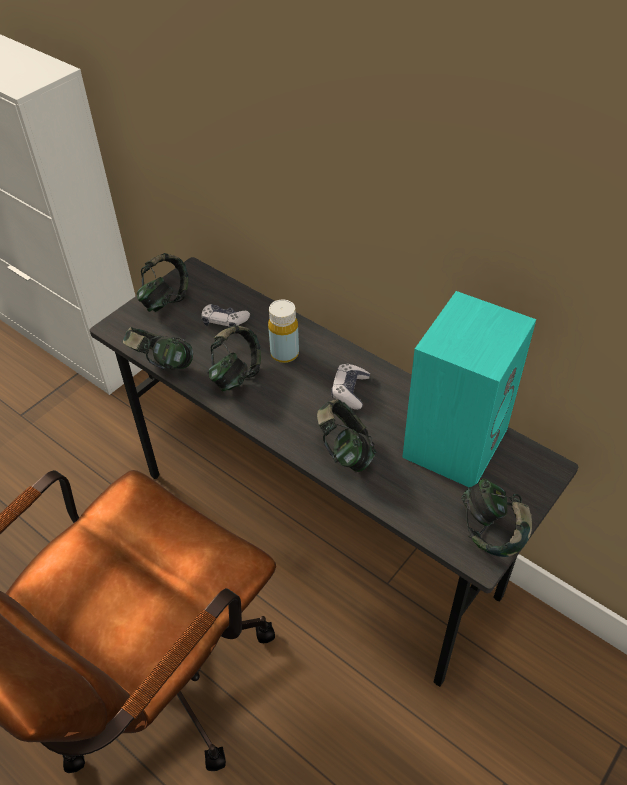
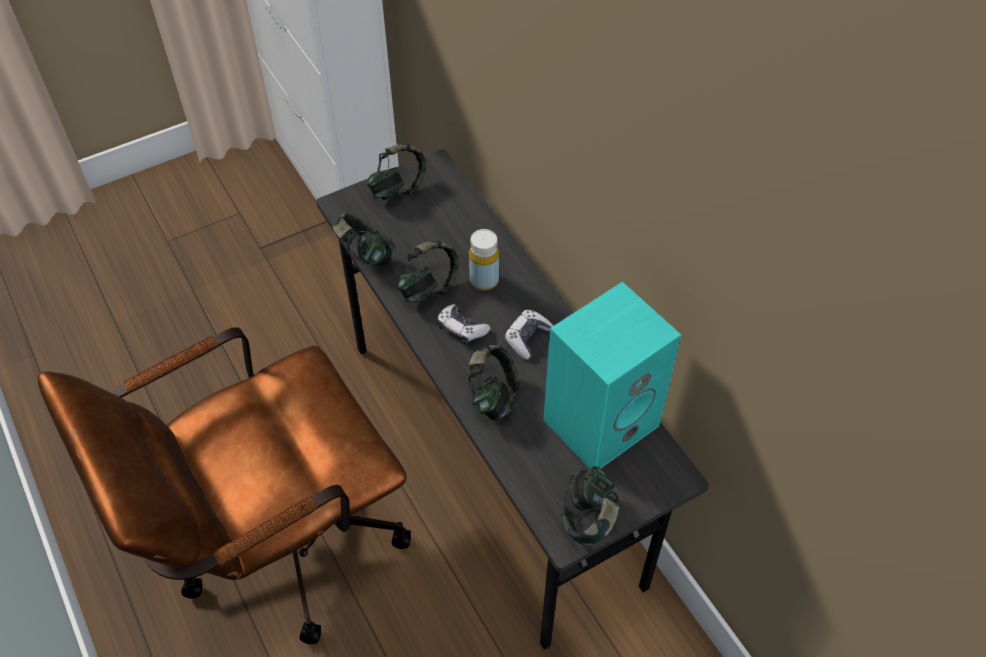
camera: 20 degrees right, 5 degrees up
(224, 321) = (443, 229): game controller -> game controller (461, 328)

